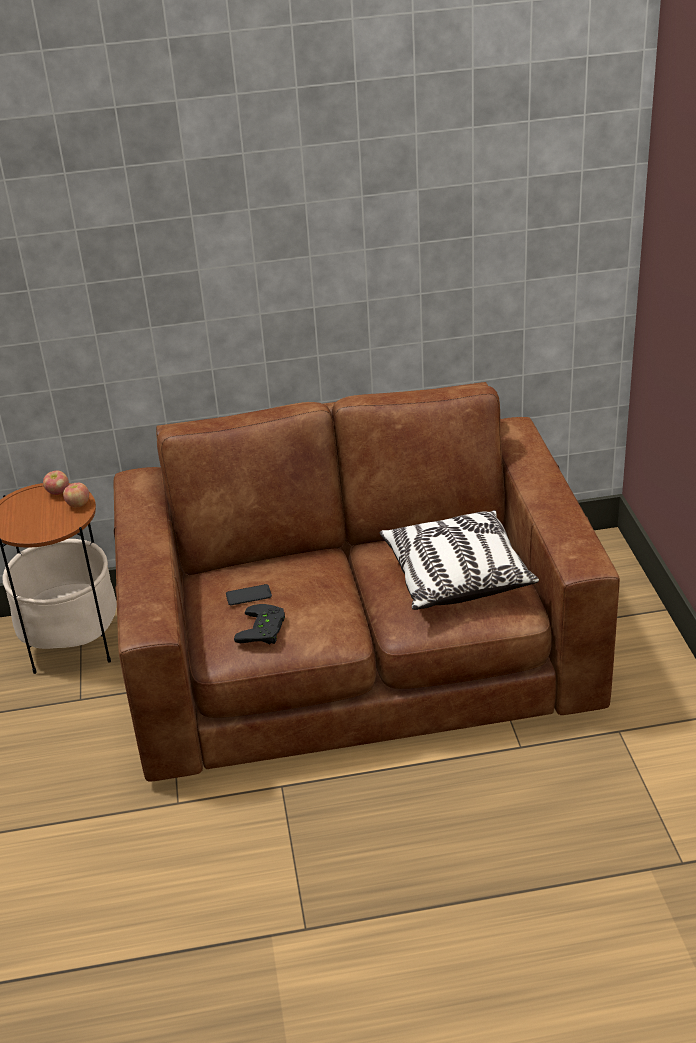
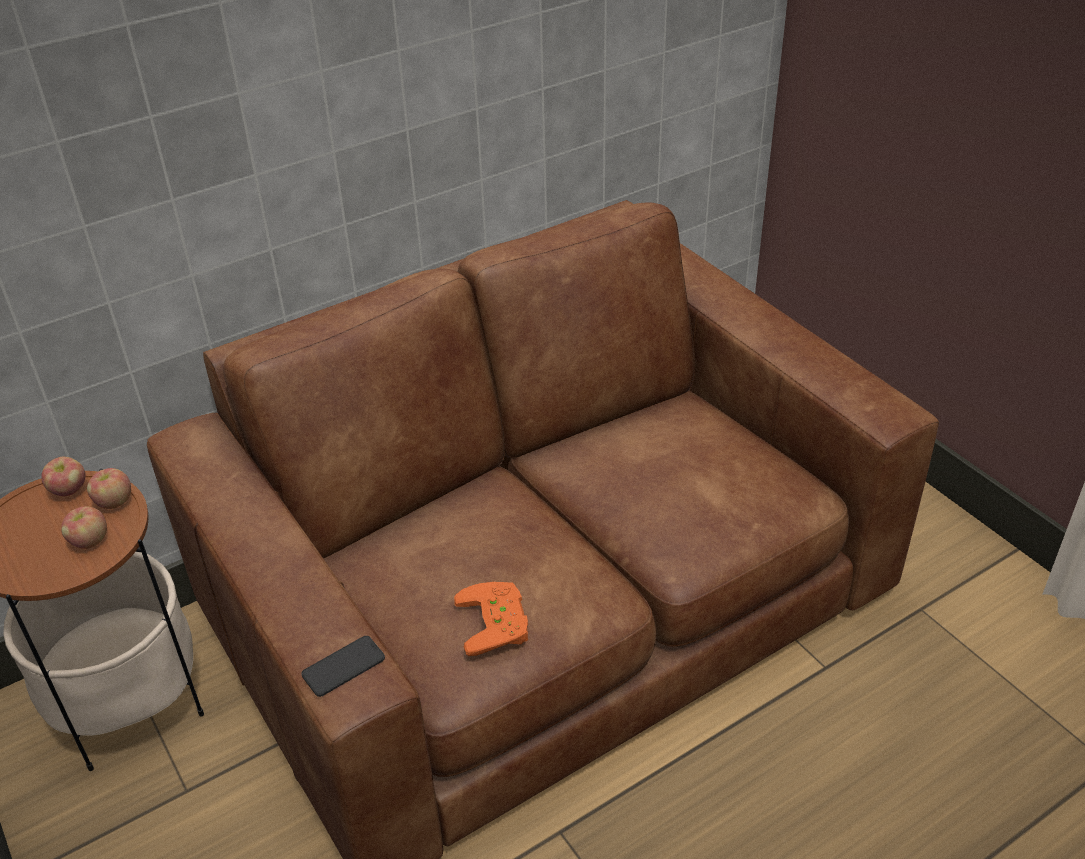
camera: 25 degrees left, 5 degrees up
(54, 522) = (89, 541): none -> apple
(248, 595) = (440, 574): phone -> phone (343, 666)
(264, 629) = (498, 622): black game controller -> orange game controller
(456, 576) = (701, 469): pillow -> none

